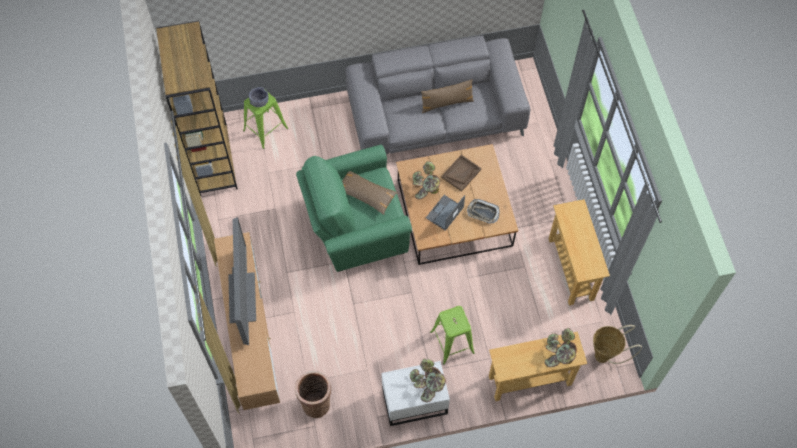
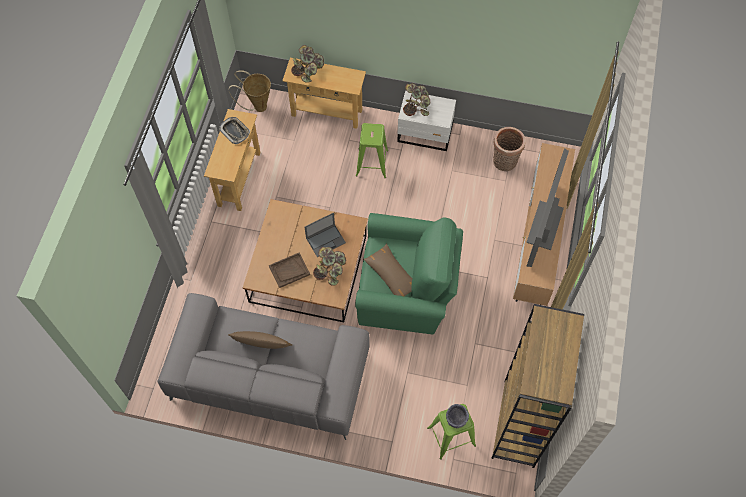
camera: 155 degrees left, 0 degrees up
(483, 212) = (291, 226): tray -> tray (235, 131)

